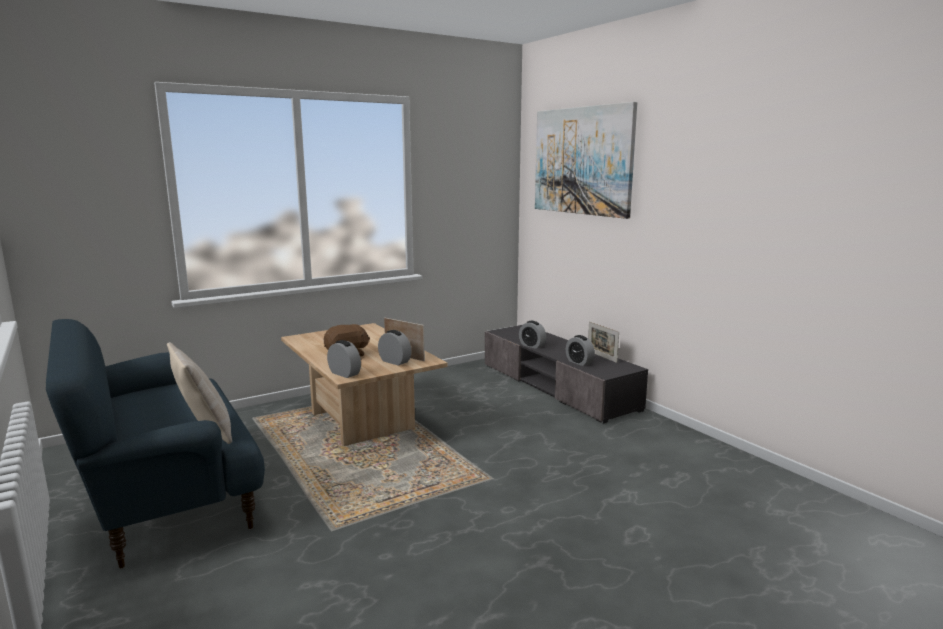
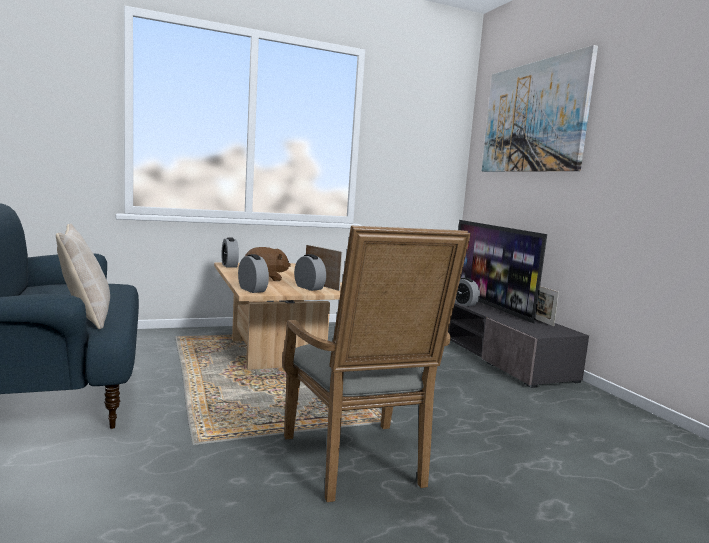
camera: 10 degrees right, 5 degrees down
(478, 524) = (359, 464): none -> grey armchair
(556, 344) = (490, 305): none -> television
(579, 362) = (511, 321): alarm clock -> alarm clock (229, 265)

